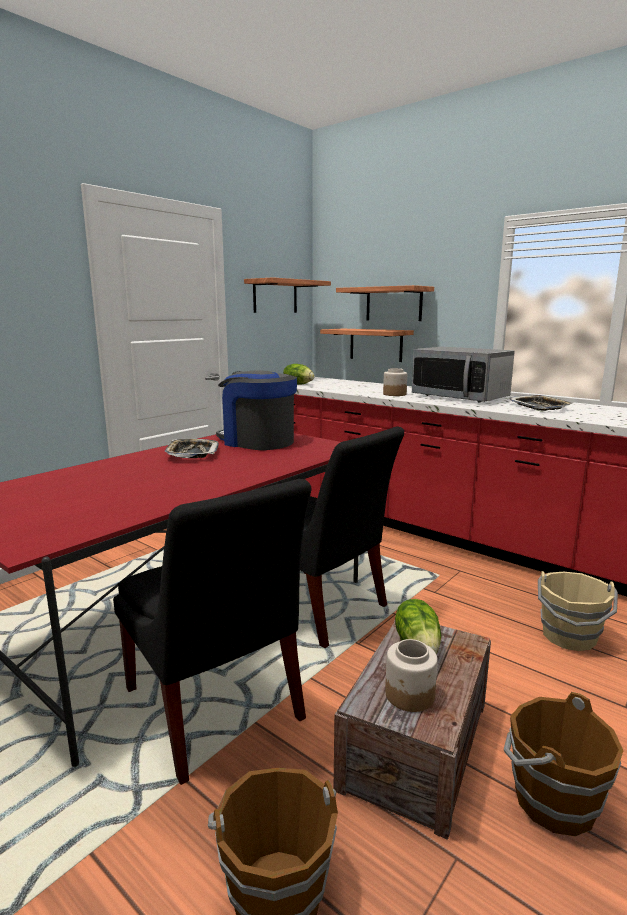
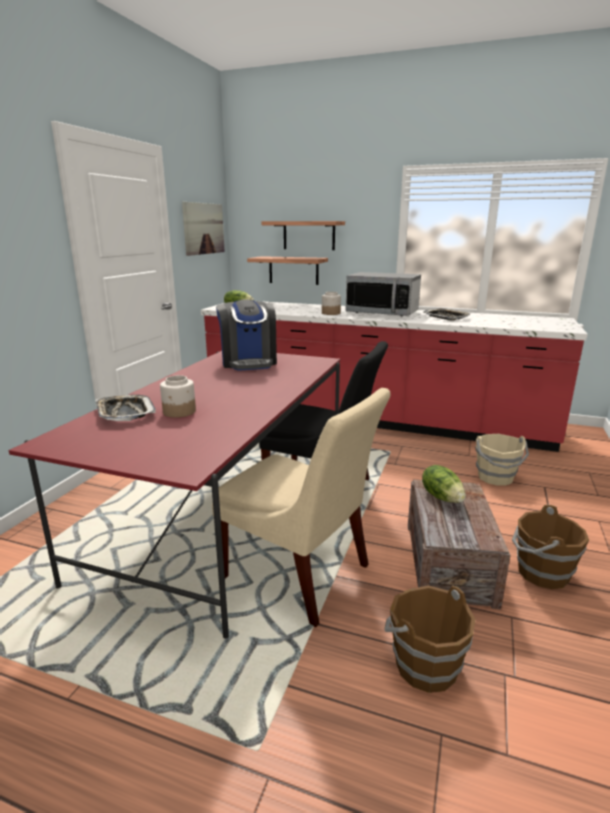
camera: 20 degrees left, 5 degrees up
(192, 453) = (208, 377): tray -> tray (125, 413)
(215, 709) = (300, 574): black chair -> beige chair
(257, 441) = (248, 362): coffee machine -> coffee machine turned 120 degrees counterclockwise
(275, 296) = (203, 228): shelf -> picture
(410, 695) = (460, 527): jar -> jar (179, 412)

